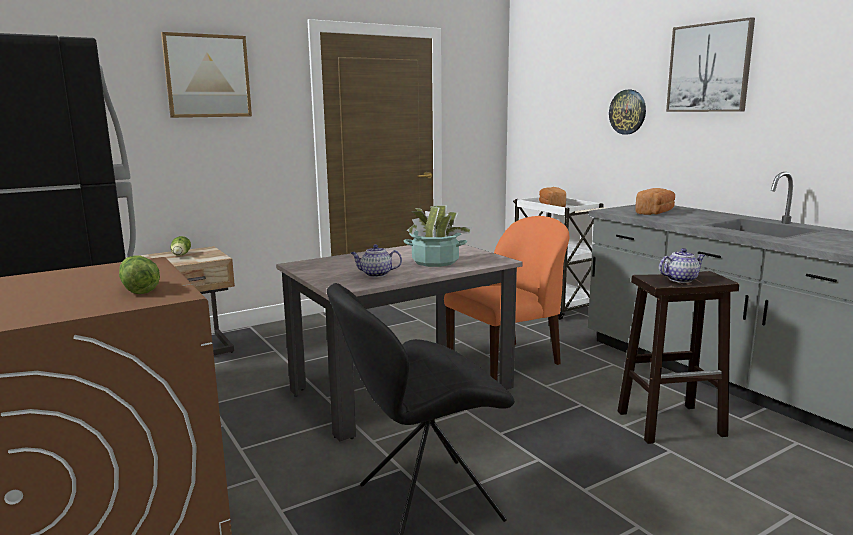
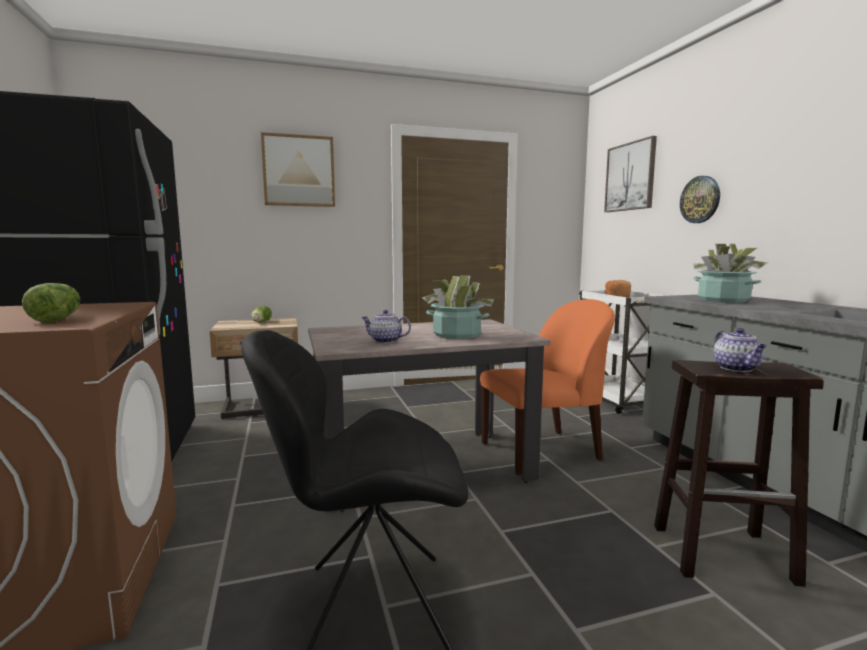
camera: 15 degrees right, 5 degrees down
(655, 213) = (723, 300): bread -> potted plant
(681, 279) = (737, 368): teapot -> teapot turned 90 degrees clockwise
(709, 68) = (796, 139): picture -> picture (630, 177)

